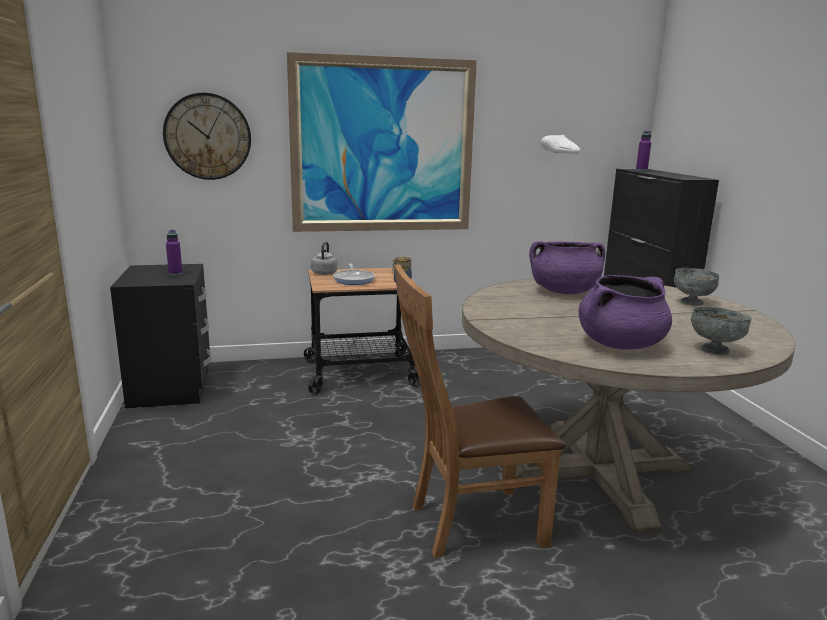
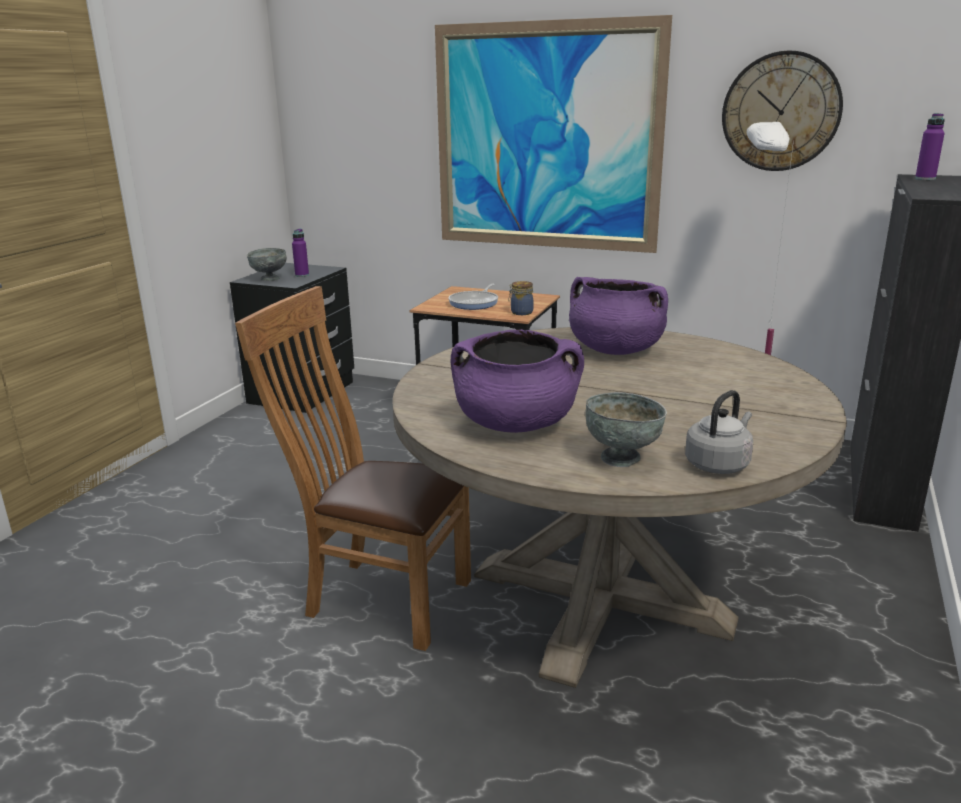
camera: 35 degrees right, 5 degrees up
(208, 136) = (358, 127): wall clock -> wall clock (781, 112)
(325, 273) = (461, 291): grey kettle -> grey kettle (719, 464)
(692, 303) = (765, 394): grey bowl -> grey bowl (269, 279)

